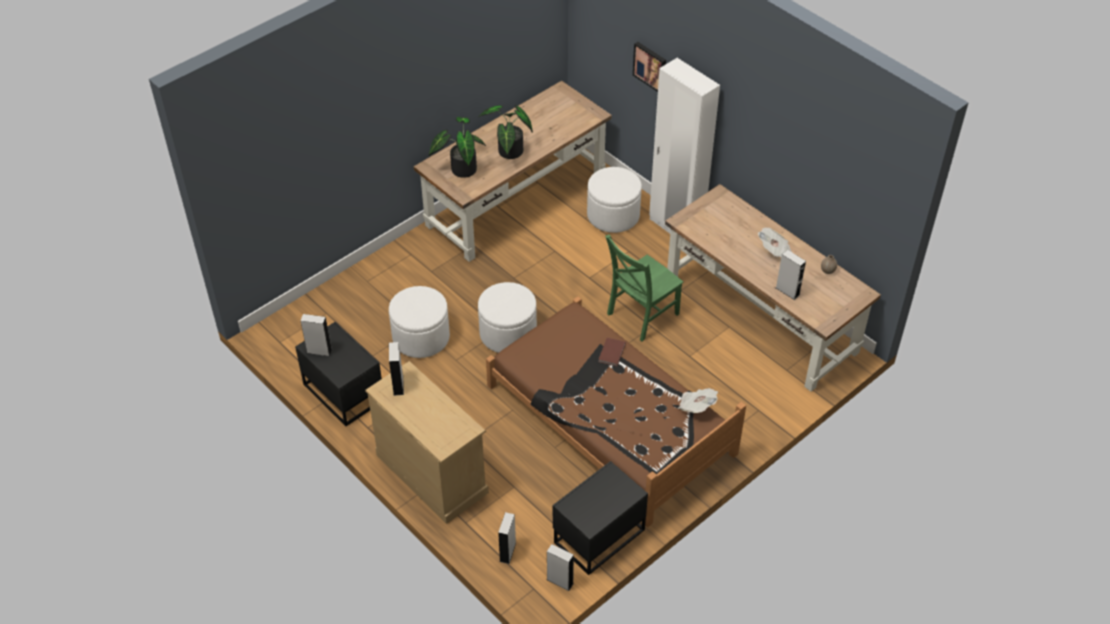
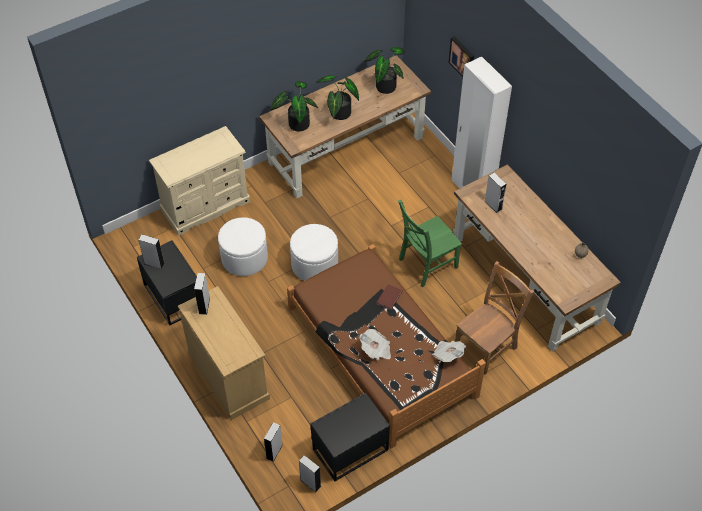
camera: 10 degrees right, 5 degrees up
(359, 284) = (205, 206): none -> beige dresser
(556, 115) = (385, 85): none -> potted plant
(613, 215) = (422, 173): white ottoman -> none
(734, 396) = (487, 346): none -> brown chair
(775, 251) = (540, 230): newspaper -> newspaper (376, 350)
(787, 291) = (542, 268): grey speaker -> grey speaker (493, 205)

